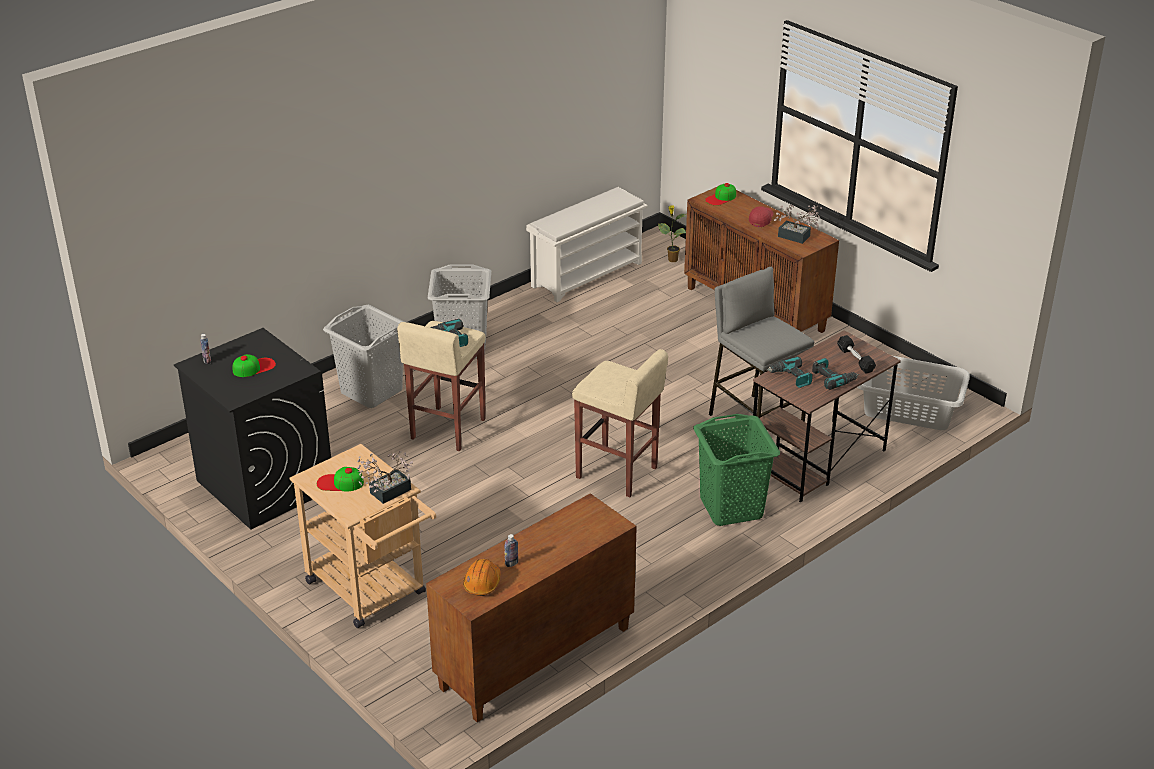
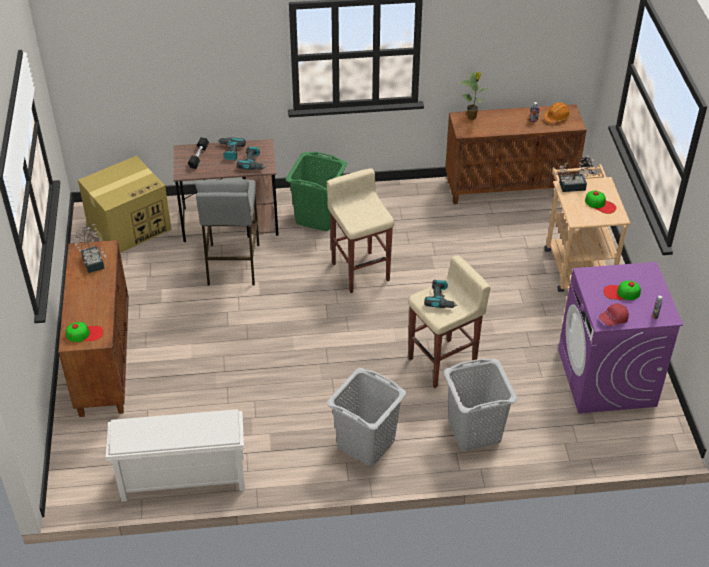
camera: 145 degrees left, 10 degrees up
(264, 484) = (607, 378): black washing machine -> purple washing machine
(672, 259) = (92, 457): potted plant -> potted plant (472, 117)
(761, 220) = (91, 291): red cap -> red cap (613, 319)
(909, 410) = (130, 226): grey laundry basket -> cardboard box

